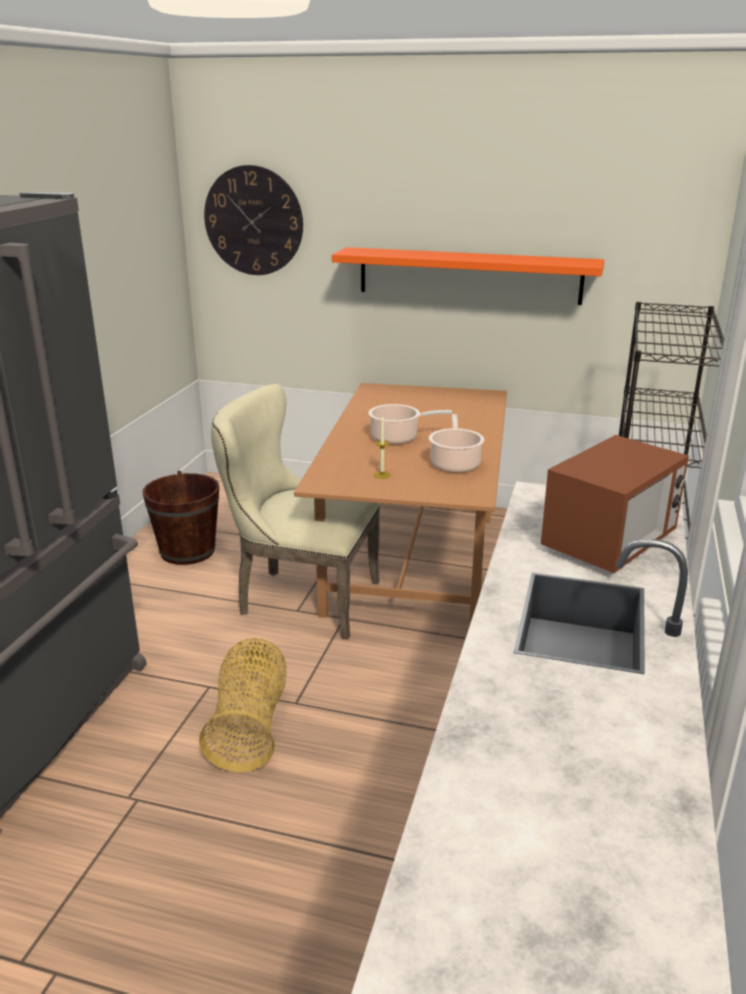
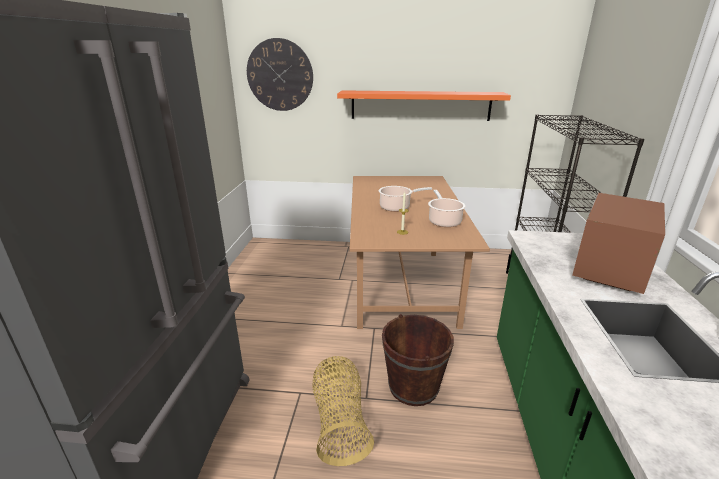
camera: 10 degrees left, 0 degrees up
(188, 551) = (255, 291): brown bucket -> brown bucket (413, 386)
(299, 599) = (340, 317): beige chair -> none

